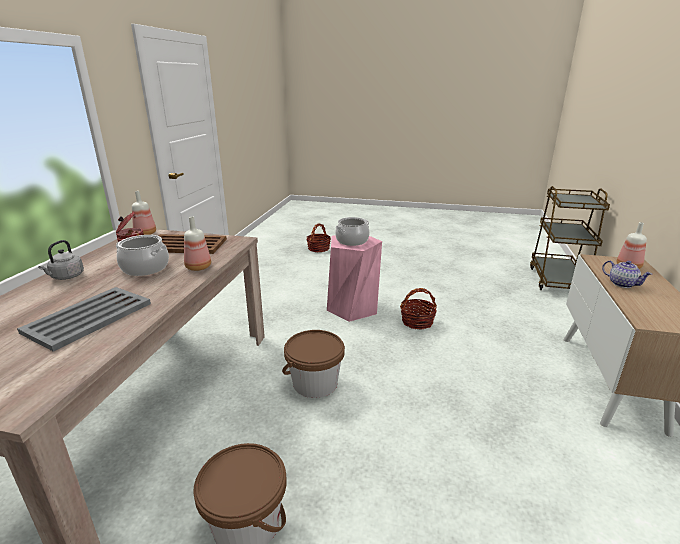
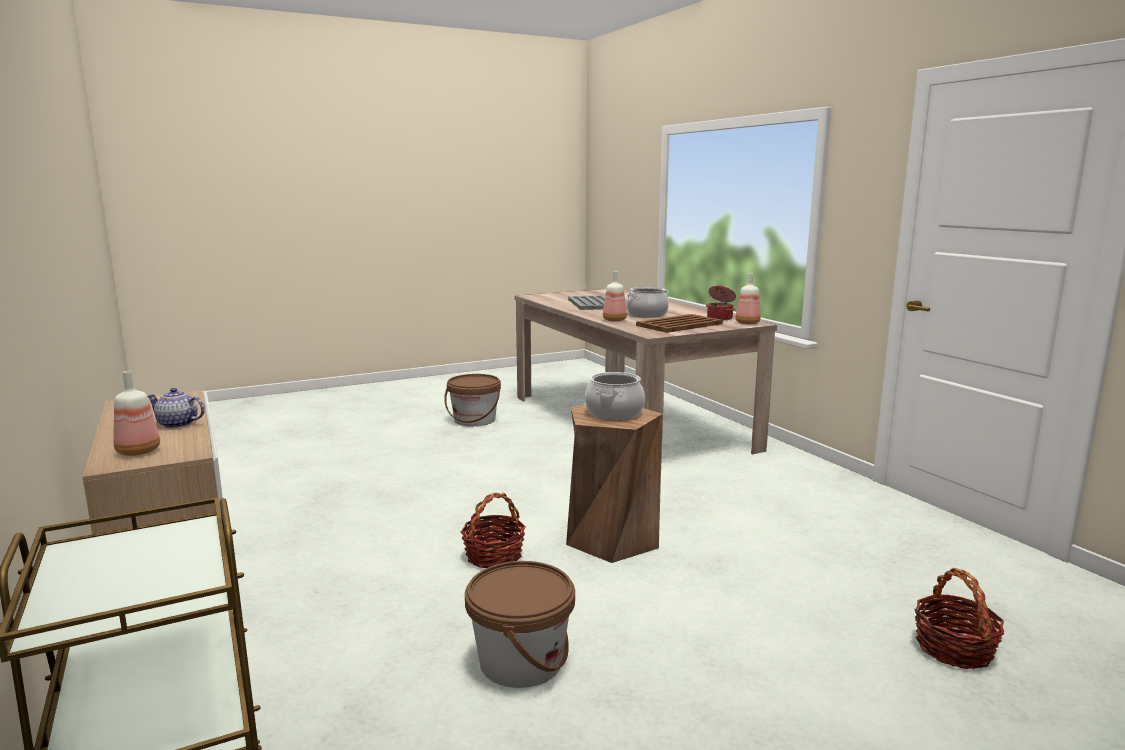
camera: 140 degrees right, 10 degrees down
(66, 277) = (673, 306): grey kettle -> none
(315, 383) = (529, 467): brown bucket -> brown bucket (521, 662)
(352, 308) = (612, 539): pink stool -> brown stool

